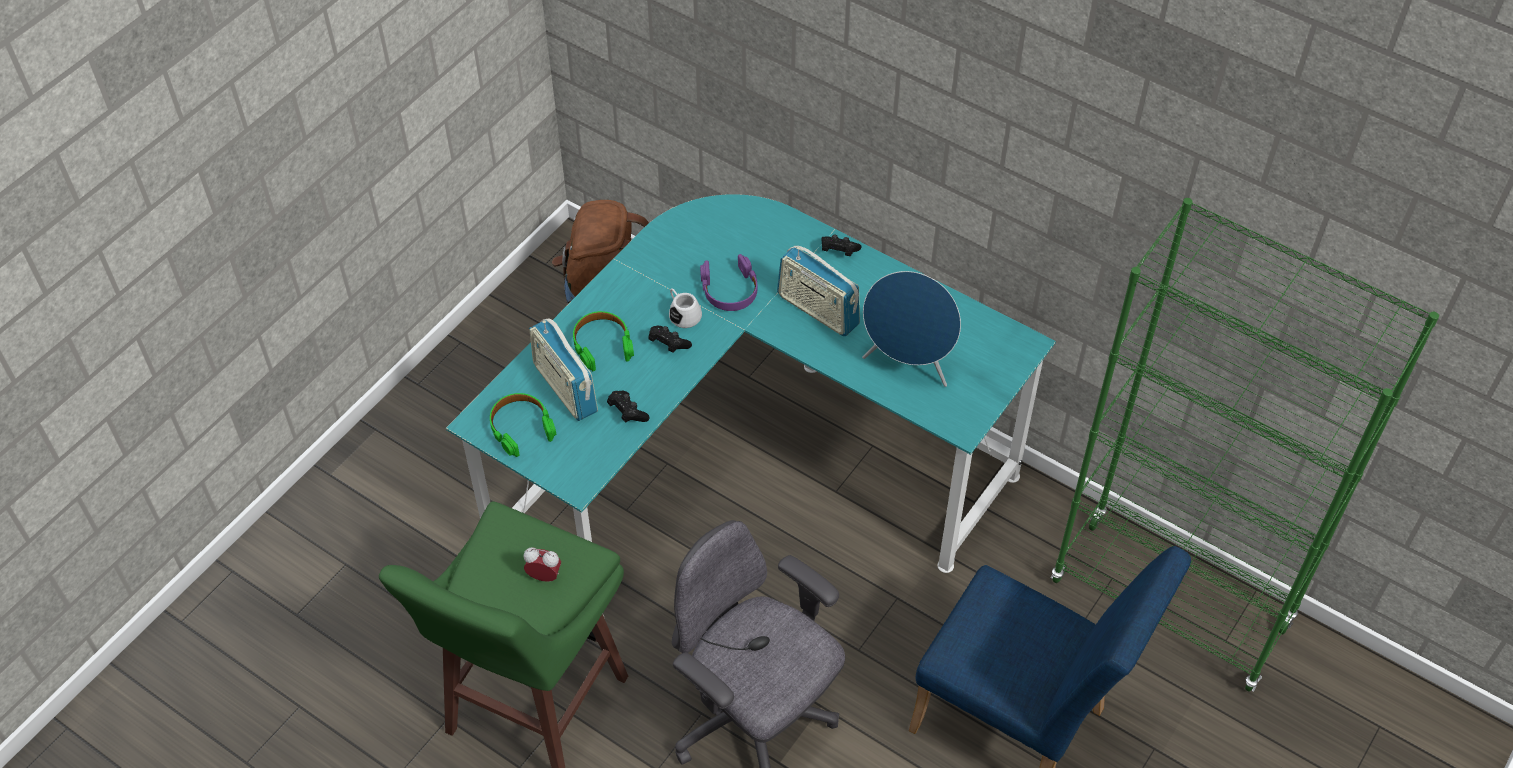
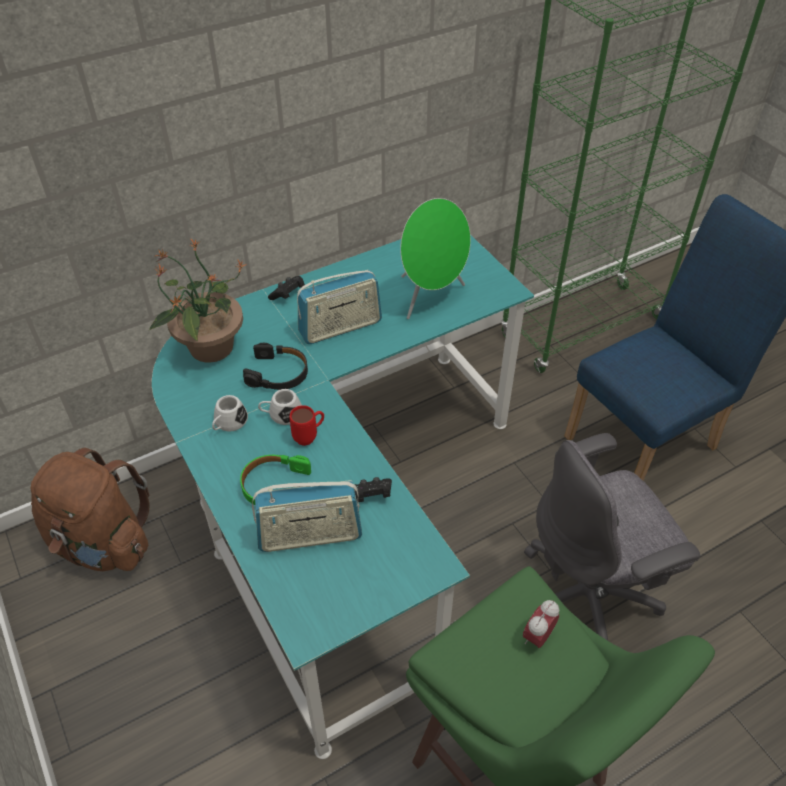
camera: 65 degrees left, 5 degrees down
(521, 427) = (337, 593): green headphones -> none
(652, 282) = (228, 423): none -> white mug
(668, 344) = (309, 437): black game controller -> red mug
(730, 290) = (278, 373): purple headphones -> black headphones
(732, 227) = (210, 347): none -> potted plant
(908, 365) = (430, 297): blue speaker -> green speaker

